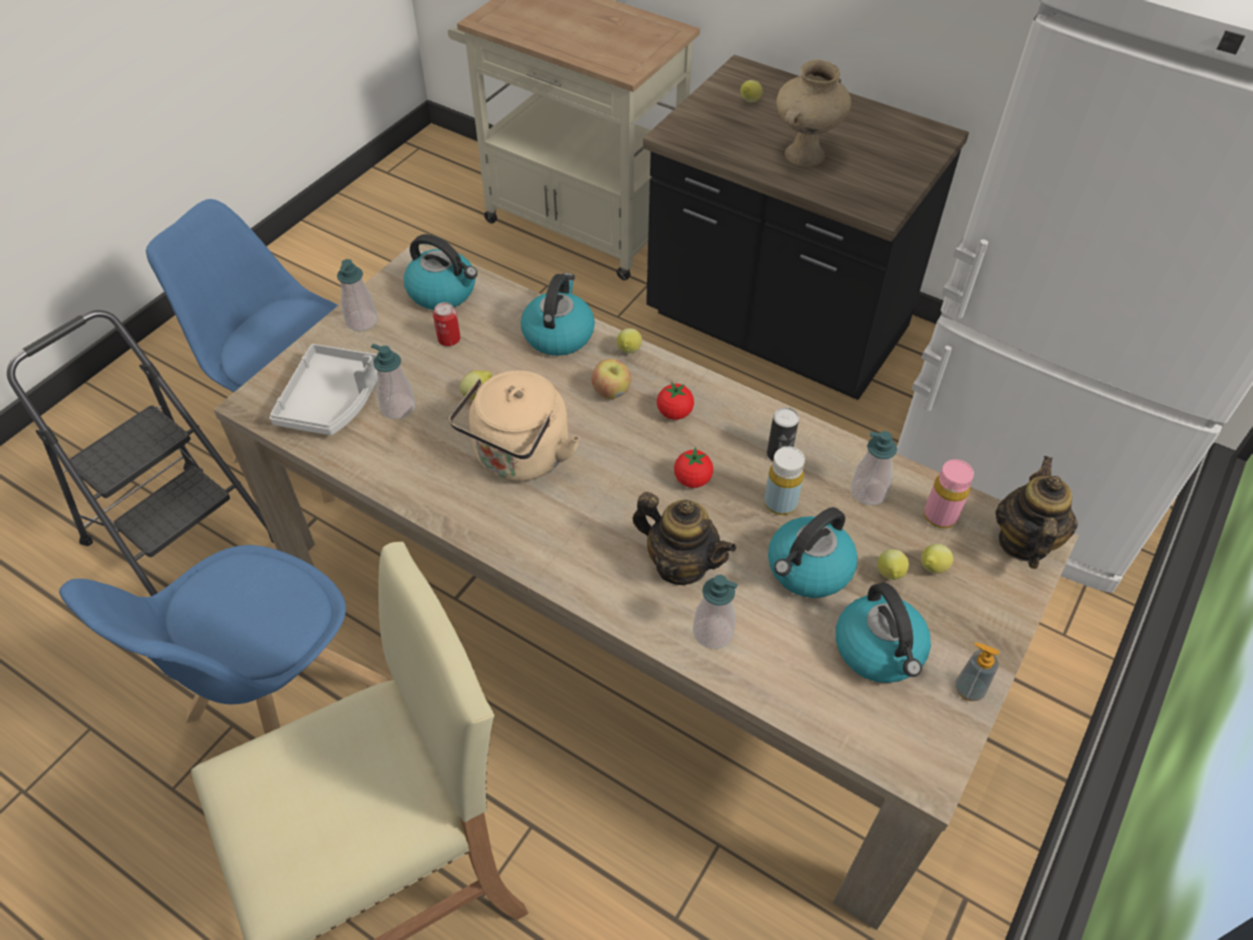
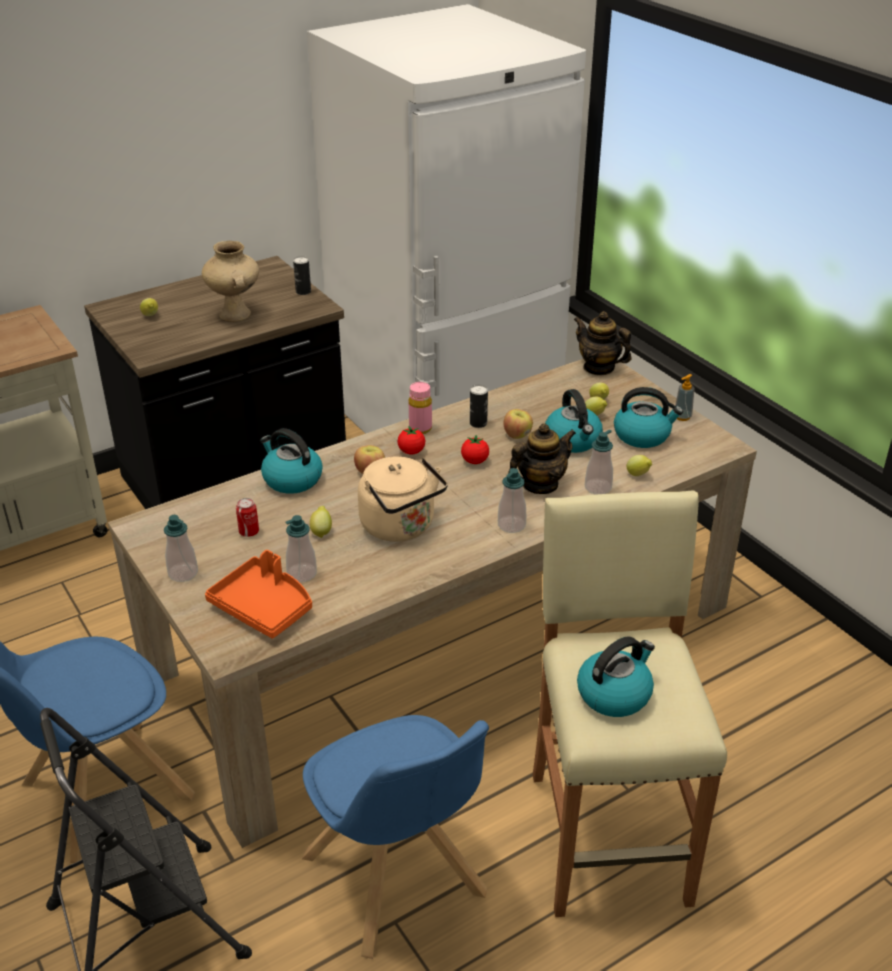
camera: 65 degrees left, 15 degrees down
(332, 400) = (264, 607): grey tray -> orange tray
(443, 292) = (190, 522): kettle -> kettle (614, 694)
(628, 352) = (337, 454): lemon -> lemon (638, 475)
(780, 503) = (517, 435): yellow bottle -> apple
(868, 492) = (530, 402): soap dispenser -> soap dispenser (511, 525)
(903, 184) = (303, 292): none -> can
(940, 516) = (564, 386): pink bottle -> pink bottle (420, 428)

